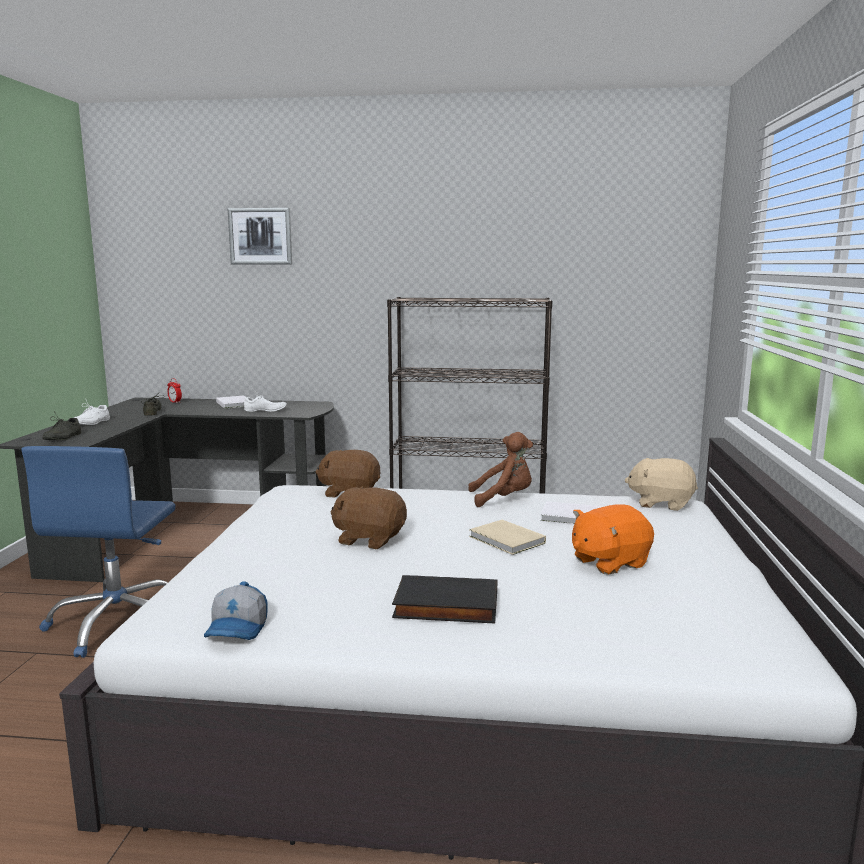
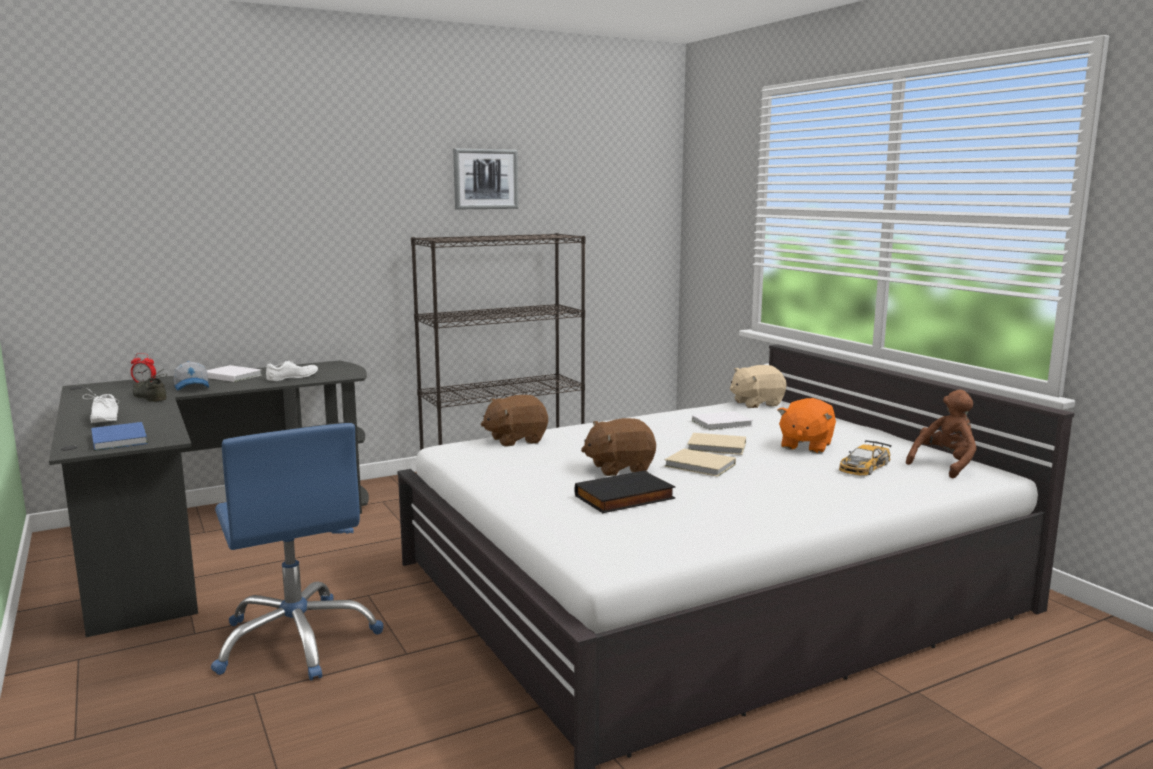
camera: 35 degrees left, 0 degrees up
(61, 438) = (120, 439): grey shoe -> blue book
(239, 628) = (675, 545): cap -> cap (193, 387)
(260, 236) = (240, 168): picture -> picture (485, 179)
(444, 556) = (701, 466): none -> beige book
(445, 607) = (774, 494): black book -> black book (625, 498)
(503, 499) = (648, 421): brown plush toy -> brown plush toy (945, 465)
(622, 605) = (864, 467): none -> toy car

